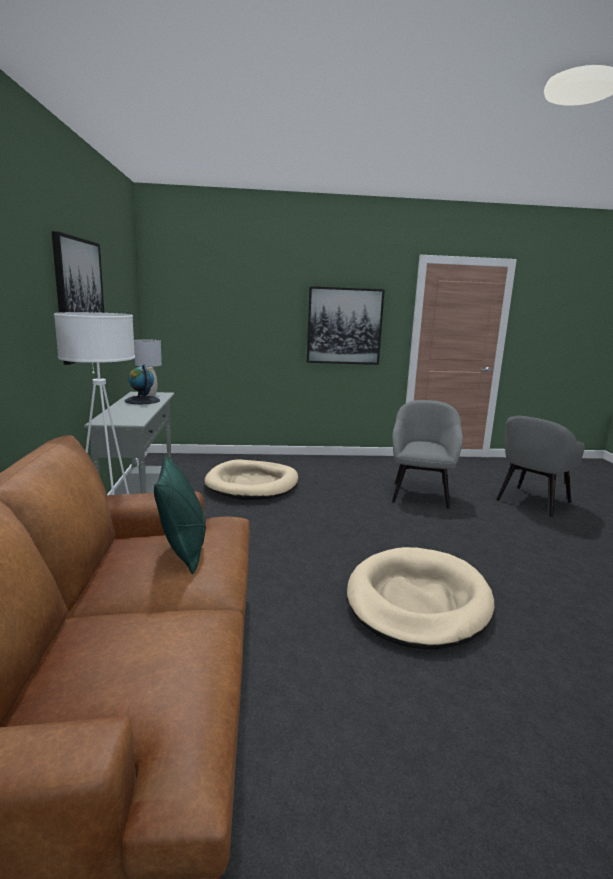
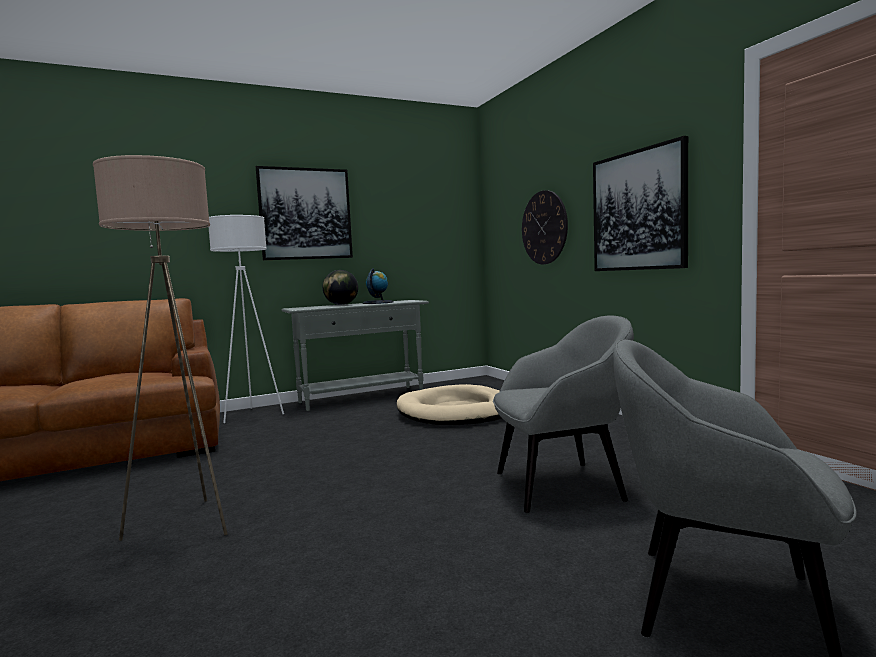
camera: 70 degrees right, 10 degrees down
(123, 409) = (341, 305): none -> globe
(149, 393) = (410, 300): grey table lamp -> none
(183, 550) = (120, 375): green pillow -> none
(246, 324) = (544, 227): none -> wall clock
(417, 601) = (185, 524): beige dog bed -> beige floor lamp

